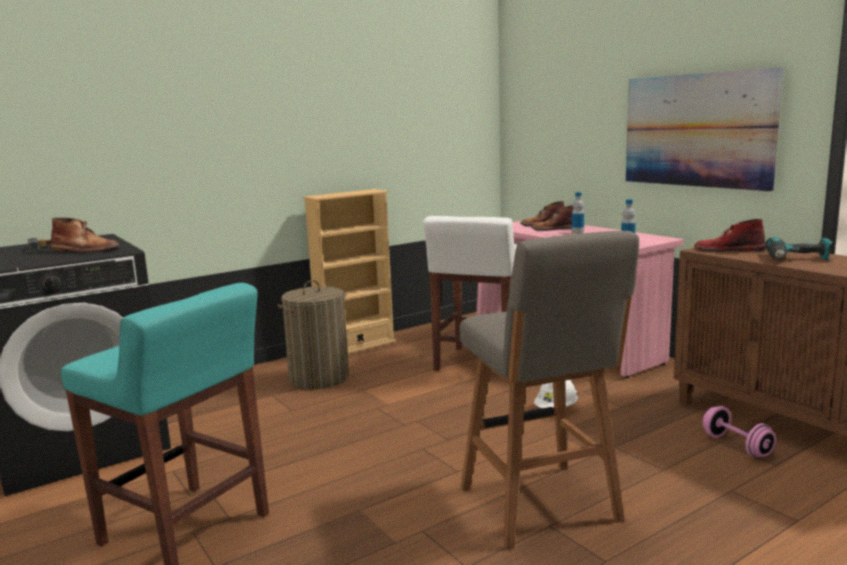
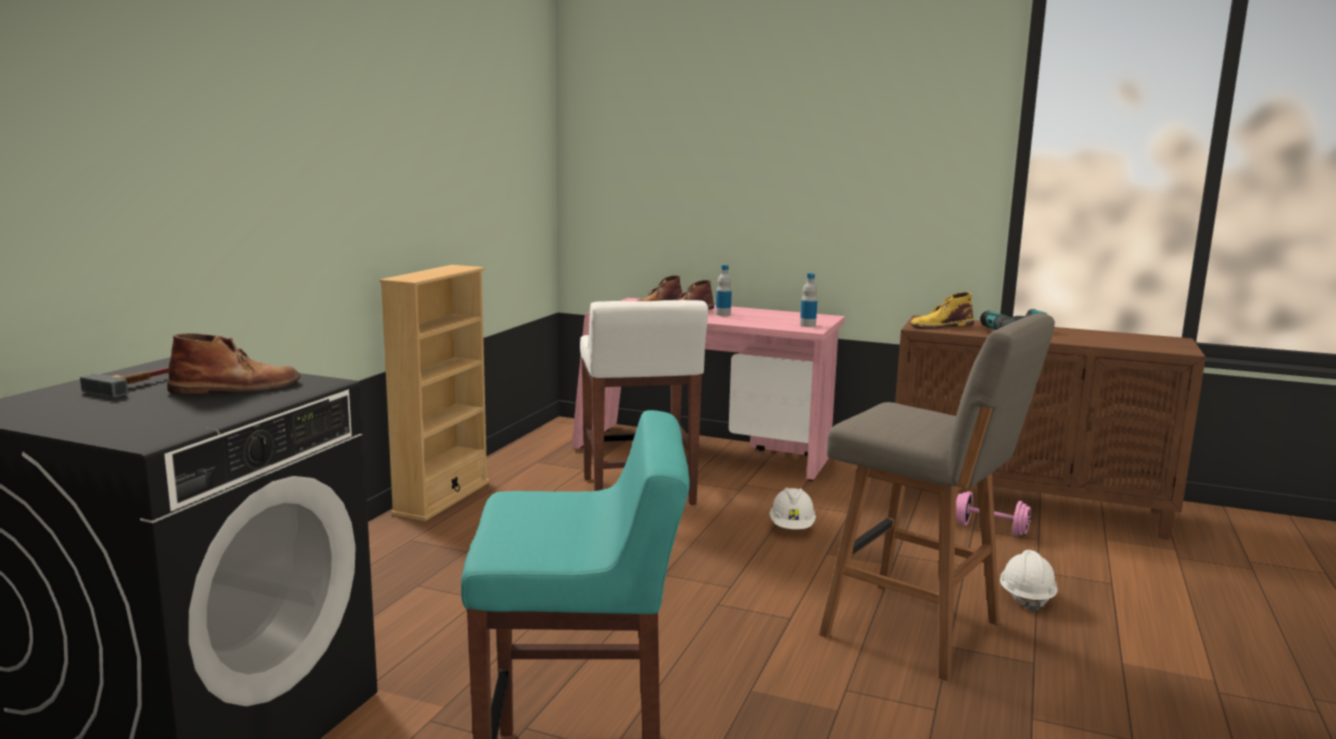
camera: 35 degrees left, 0 degrees up
(319, 378) = (454, 548): laundry basket -> none
(682, 508) = (1026, 597): none -> white hard hat
(697, 130) = (859, 194): picture -> none
(728, 249) = (940, 325): red boot -> yellow boot

